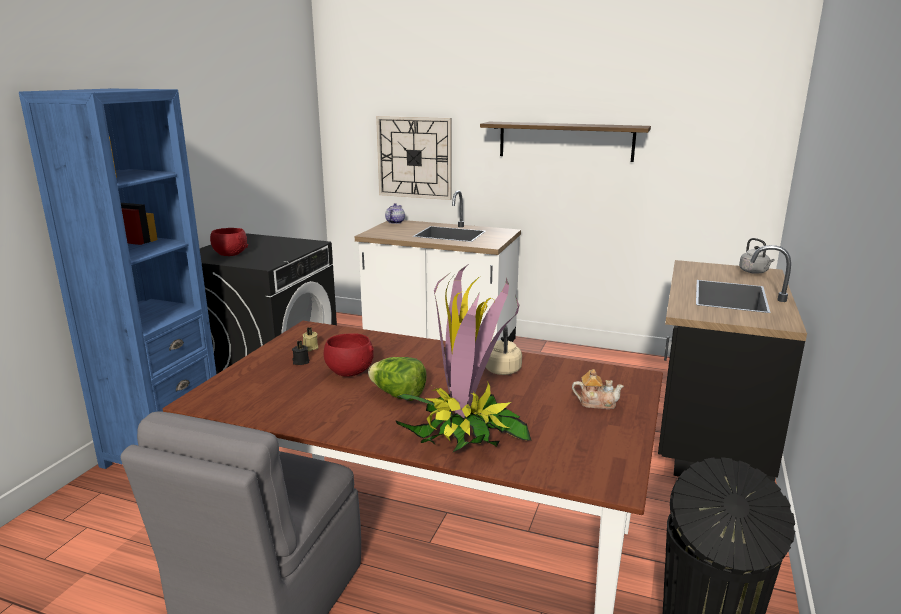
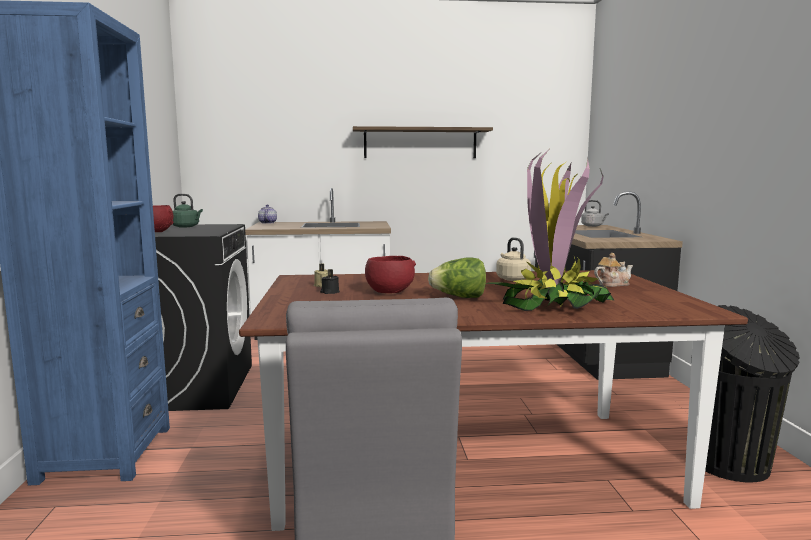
camera: 25 degrees left, 10 degrees down
(273, 243) = (187, 226): none -> green kettle
(414, 157) = (281, 163): wall clock -> none

